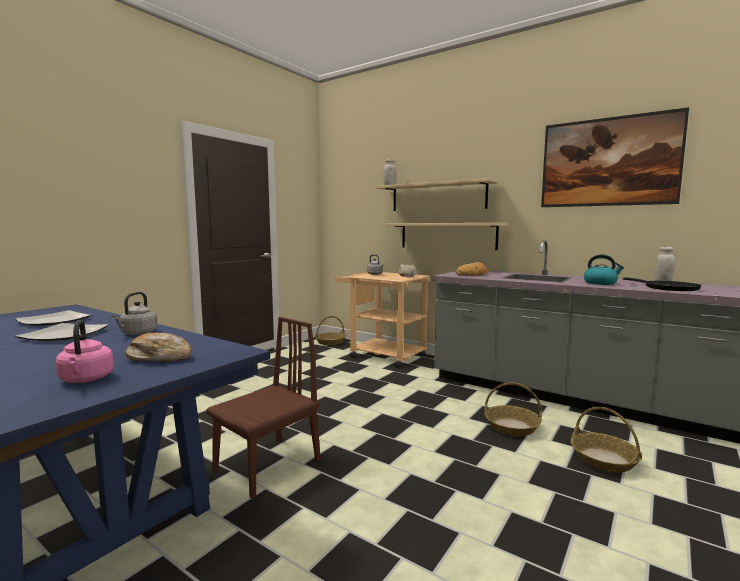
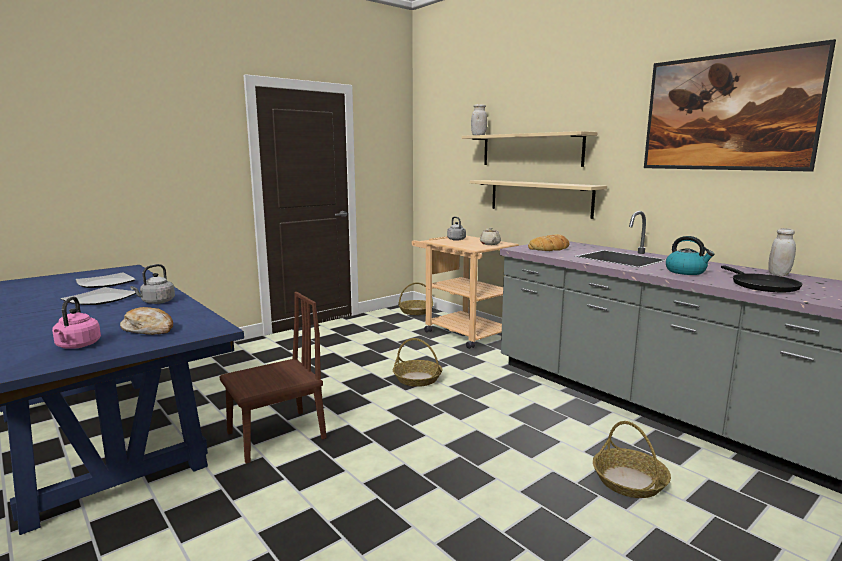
camera: 15 degrees right, 5 degrees up
(512, 427) = (550, 430): basket -> basket (417, 379)

